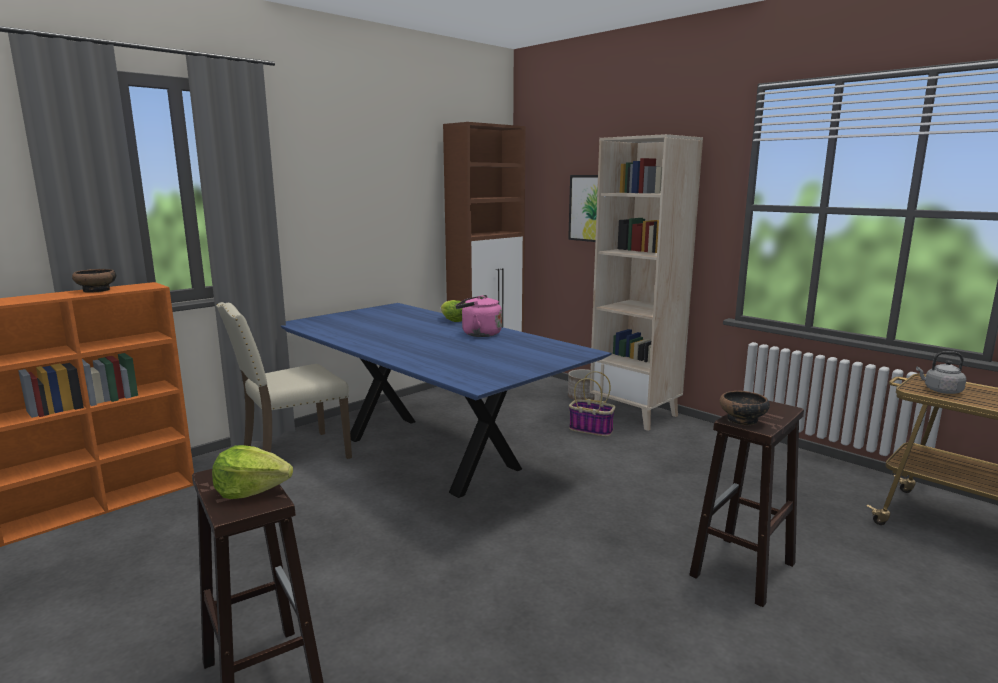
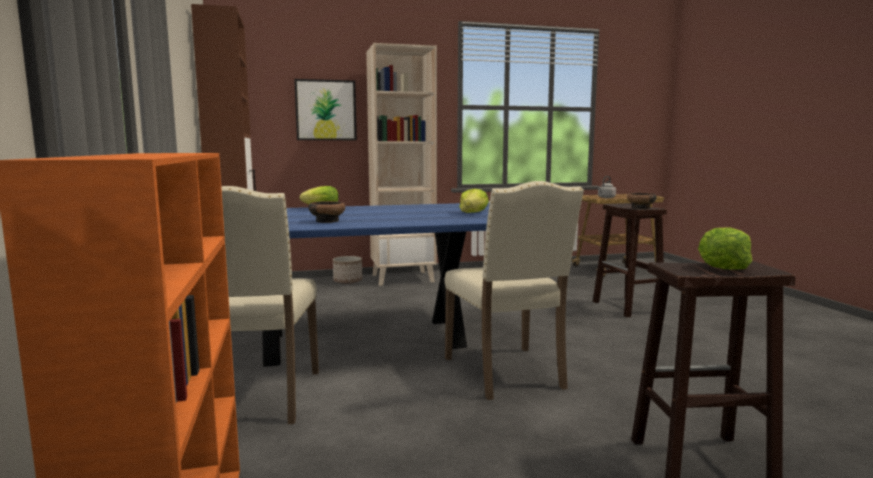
camera: 60 degrees left, 5 degrees down
(97, 290) = (150, 153): bowl -> bowl (327, 221)
(408, 533) = (507, 373): none -> beige chair
(478, 334) = (386, 209): pink kettle -> none
(490, 360) = (473, 213): none -> lettuce
(592, 429) = (408, 292): basket -> none

